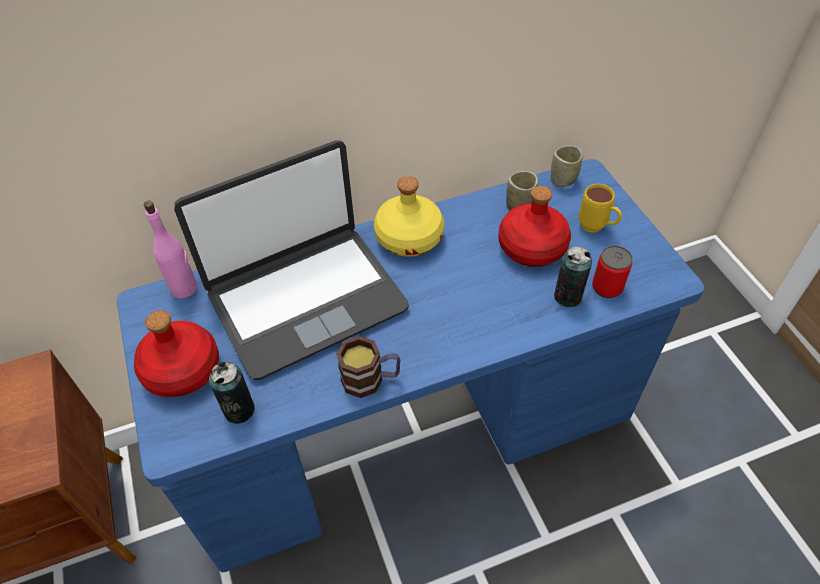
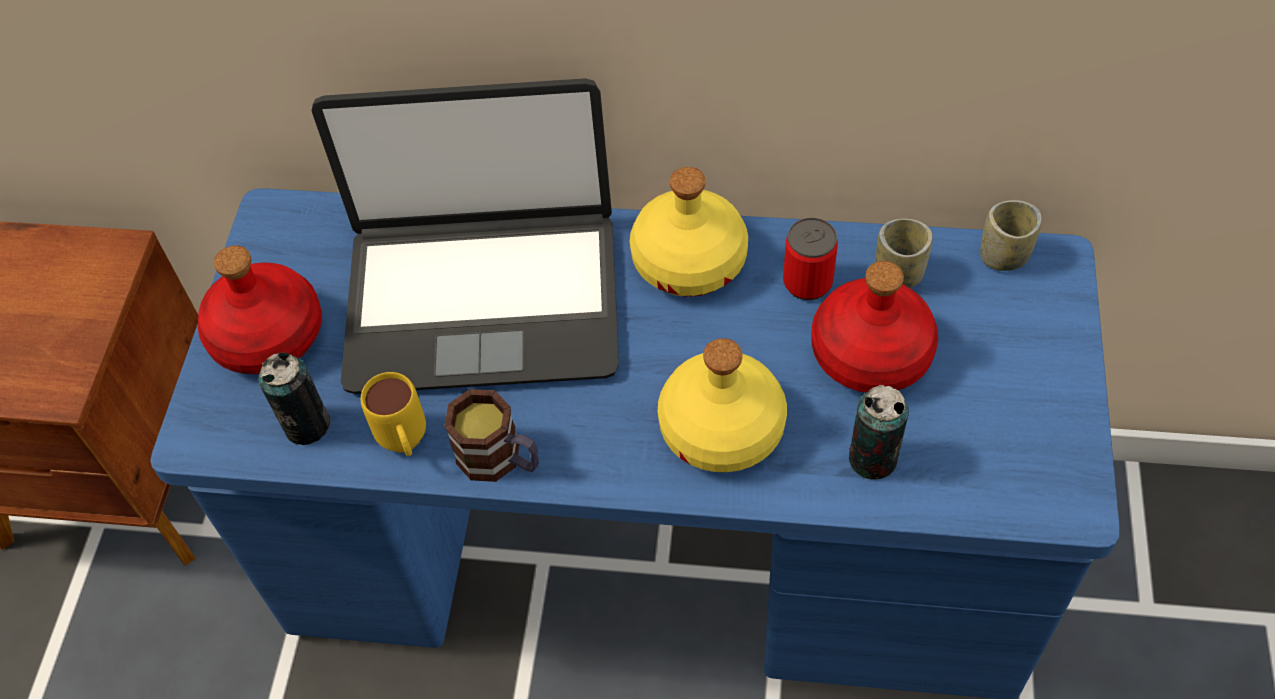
camera: 30 degrees right, 5 degrees up
(184, 288) = (334, 215): pink bottle -> none
(482, 313) = (720, 429): none -> yellow bottle
(596, 228) = (1001, 364): yellow mug -> yellow mug (406, 445)
(607, 287) = (947, 471): can -> can (807, 282)

